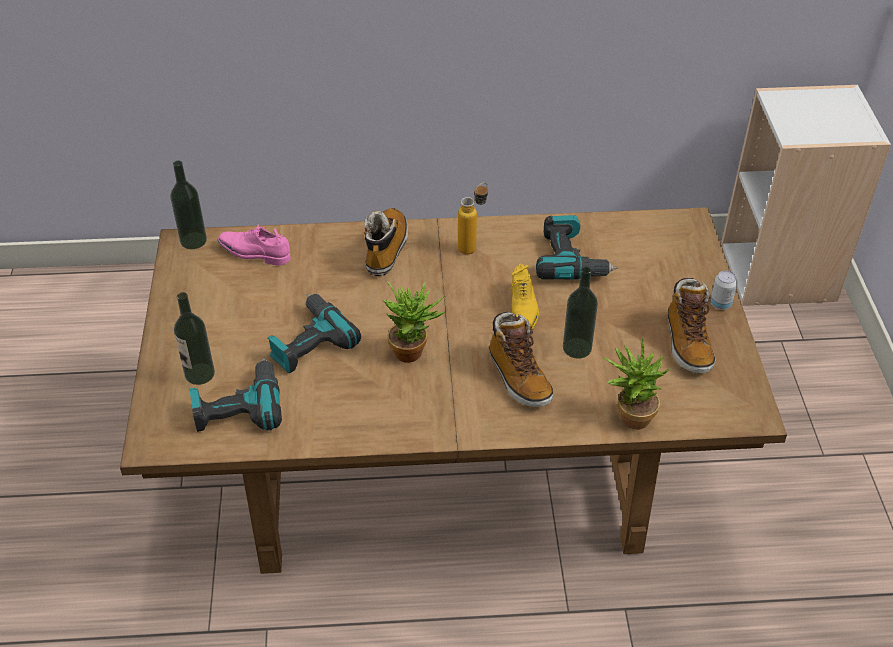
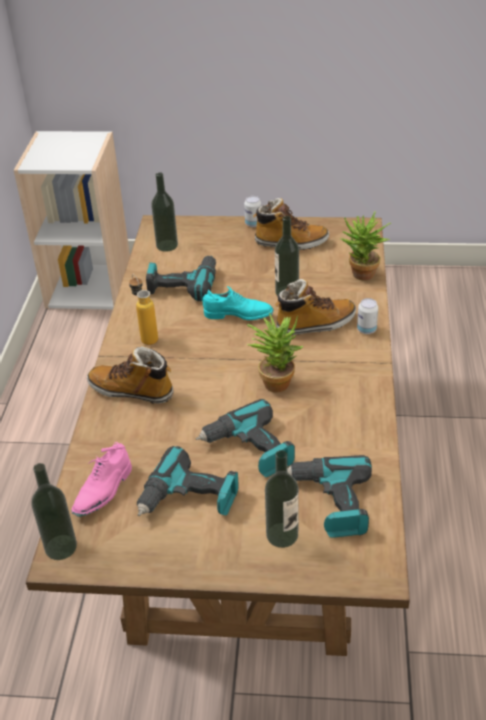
camera: 80 degrees left, 5 degrees down
(244, 308) = (189, 499): none -> power drill
(516, 425) = (366, 330): none -> can
(523, 311) = (238, 315): yellow shoe -> turquoise shoe
(647, 236) = (167, 245): none -> bottle

